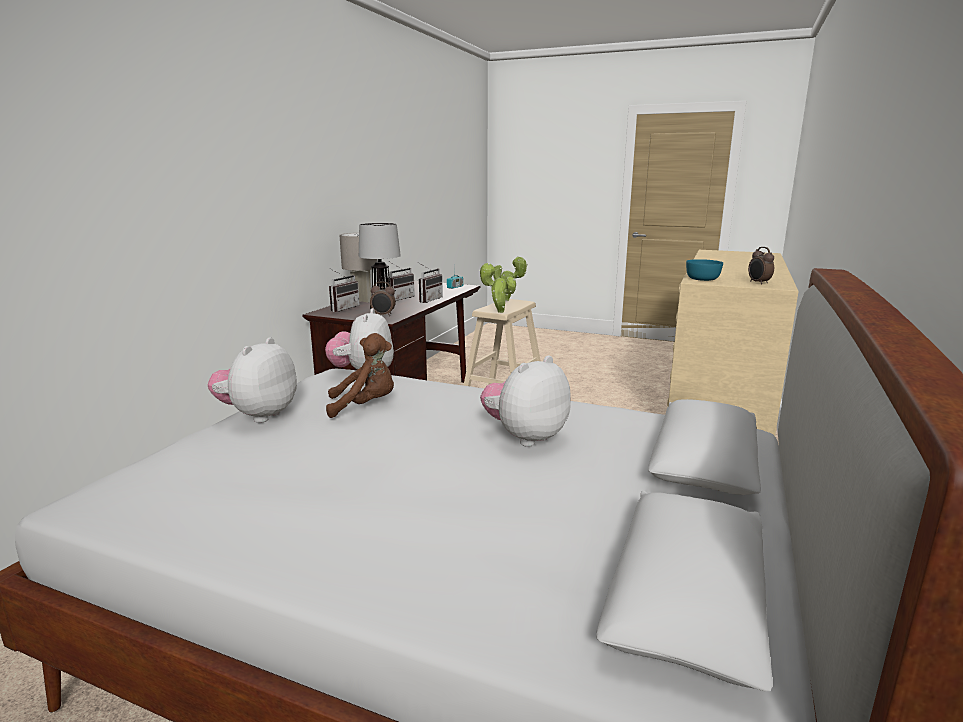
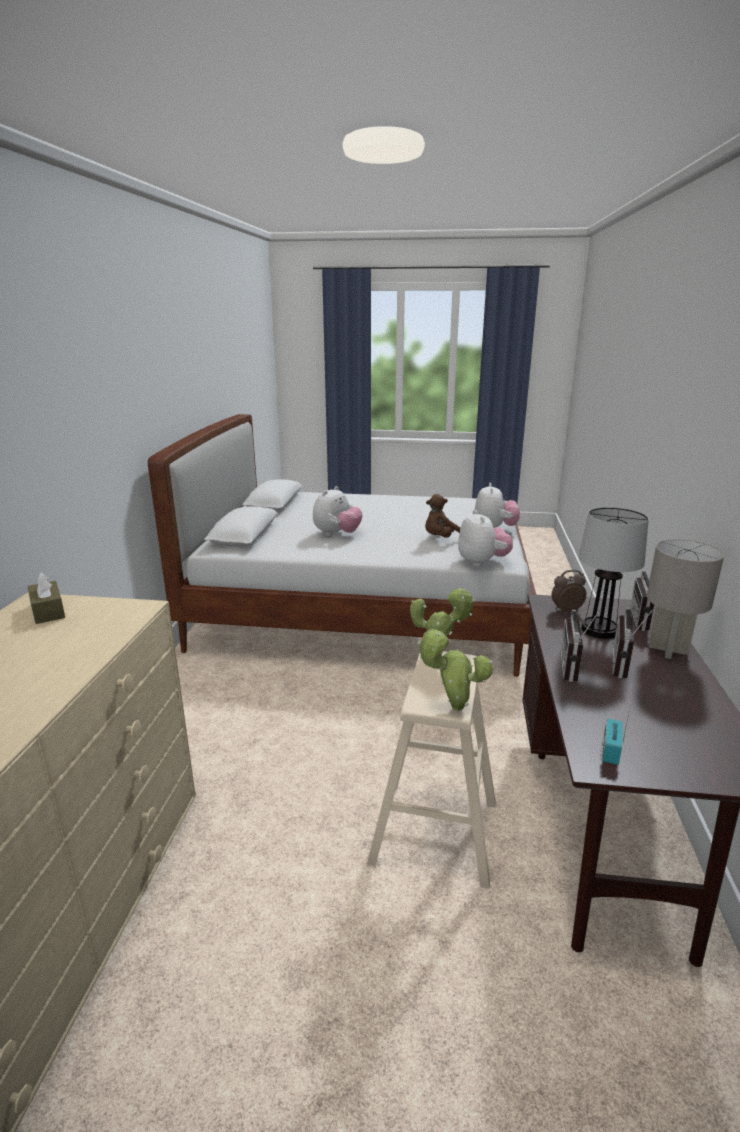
camera: 165 degrees right, 5 degrees up
(703, 279) = (119, 618): turquoise bowl -> none
(758, 283) = (48, 611): alarm clock -> brown tissue box

